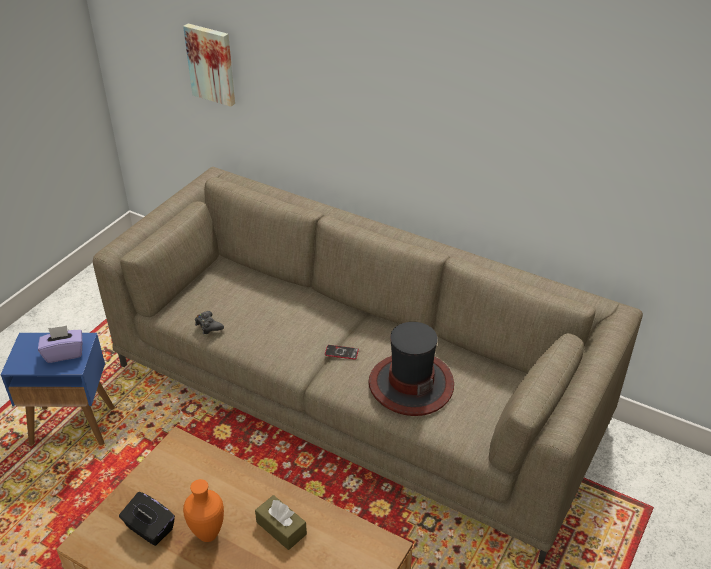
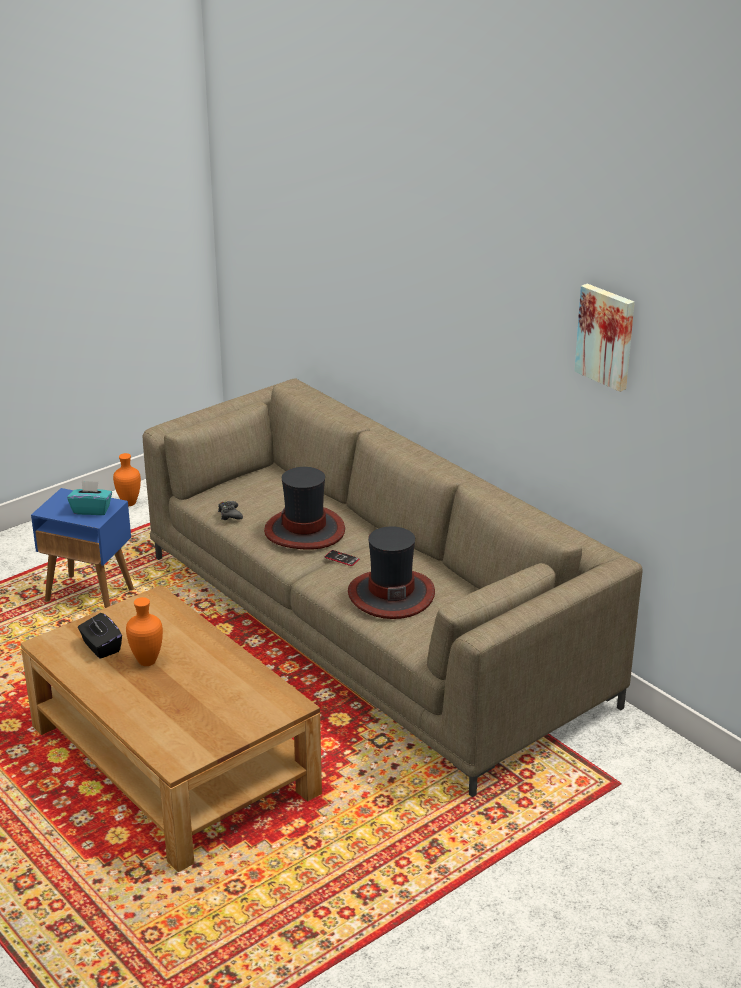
camera: 20 degrees right, 10 degrees down
(64, 353) = (91, 510): purple tissue box -> turquoise tissue box
(68, 308) = (129, 503): none -> orange vase
(212, 64) = (304, 271): picture -> picture (606, 336)
(281, 528) = (211, 671): brown tissue box -> none
(290, 328) = (305, 530): none -> hat

